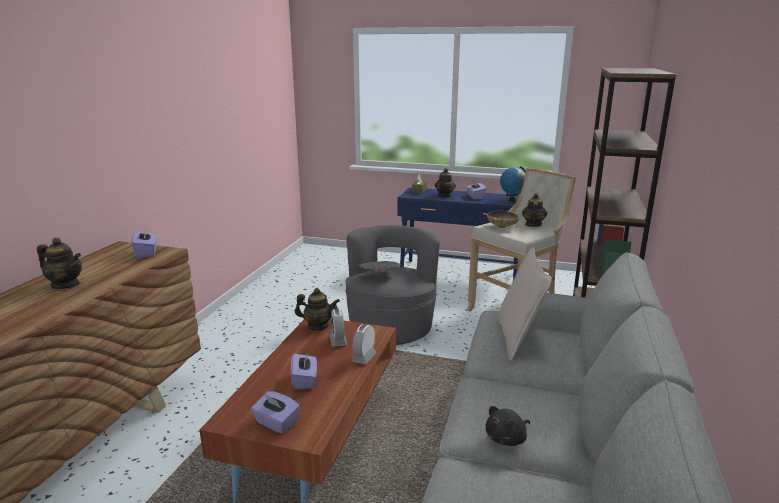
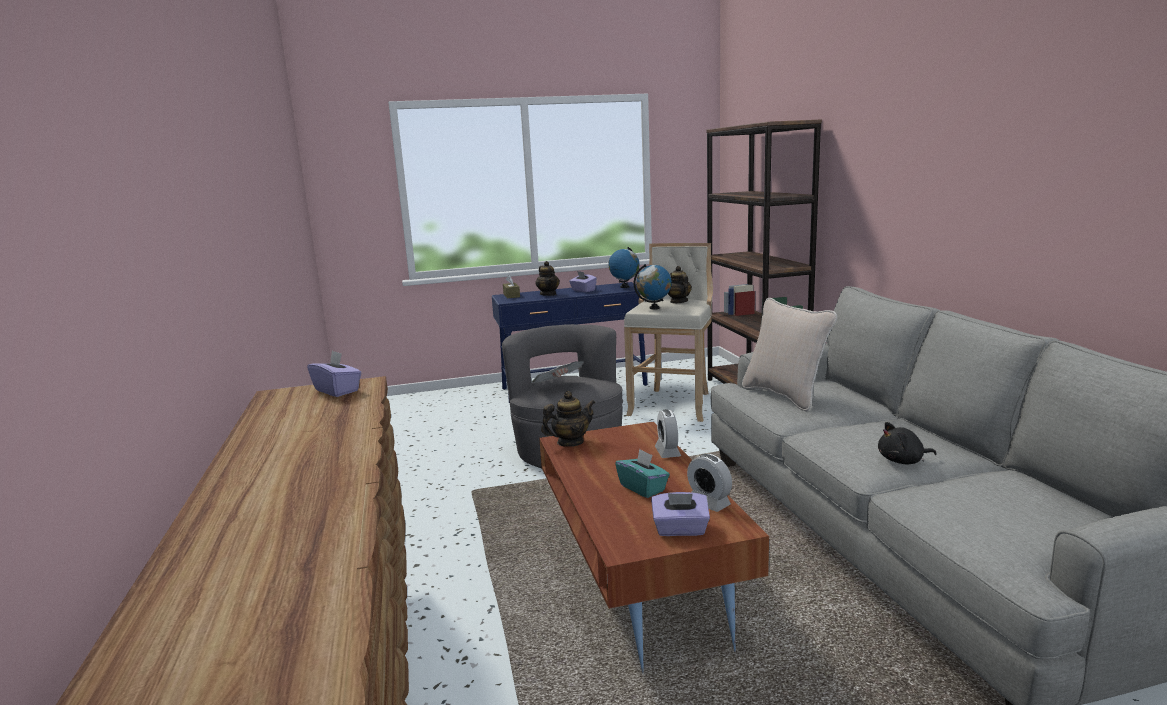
camera: 30 degrees left, 5 degrees down
(66, 285) = (297, 441): teapot -> none
(305, 380) = (643, 488): purple tissue box -> turquoise tissue box
(338, 341) = (615, 447): alarm clock -> alarm clock (709, 503)
(502, 227) = (654, 308): beige bowl -> globe
(507, 438) = (903, 461): black plush toy -> black plush toy turned 60 degrees clockwise

